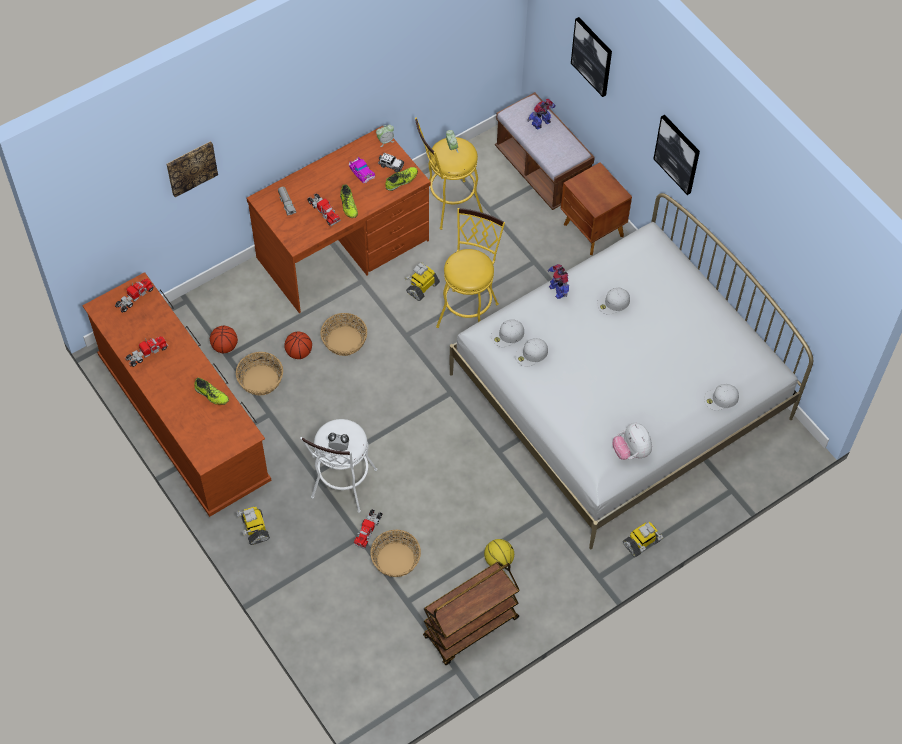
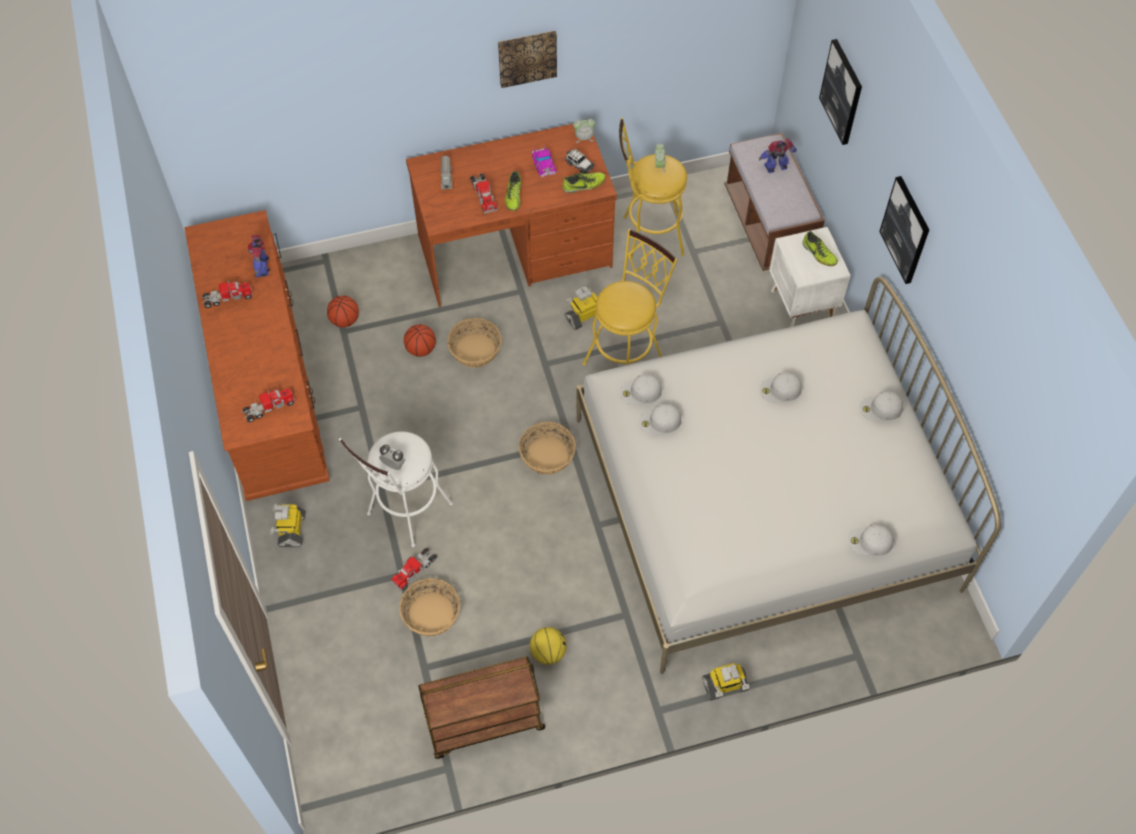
camera: 20 degrees right, 0 degrees up
(135, 298) = (242, 234): toy truck -> toy truck (269, 408)
(191, 167) = (333, 100): picture -> picture (527, 57)
(211, 395) = (276, 363): shoe -> shoe (819, 254)
(260, 380) = (367, 368): basket -> basket (547, 456)
(558, 290) = (720, 357): toy robot -> toy robot (262, 268)
(593, 231) = (801, 307): brown nightstand -> white nightstand
(631, 451) = (735, 573): plush toy -> none
(693, 296) = (880, 409): none -> white cap

